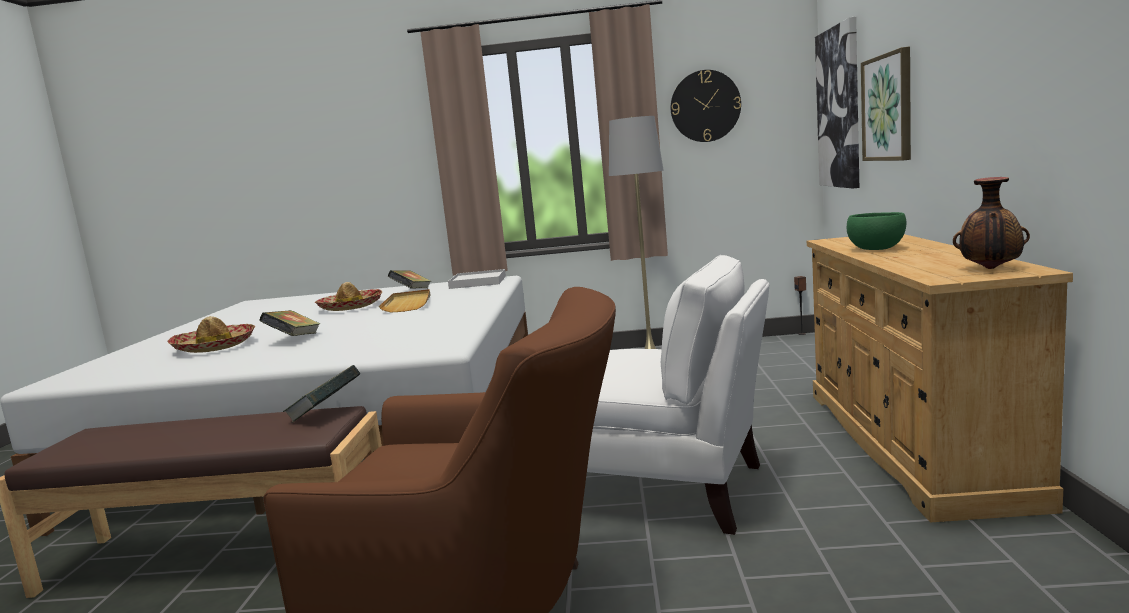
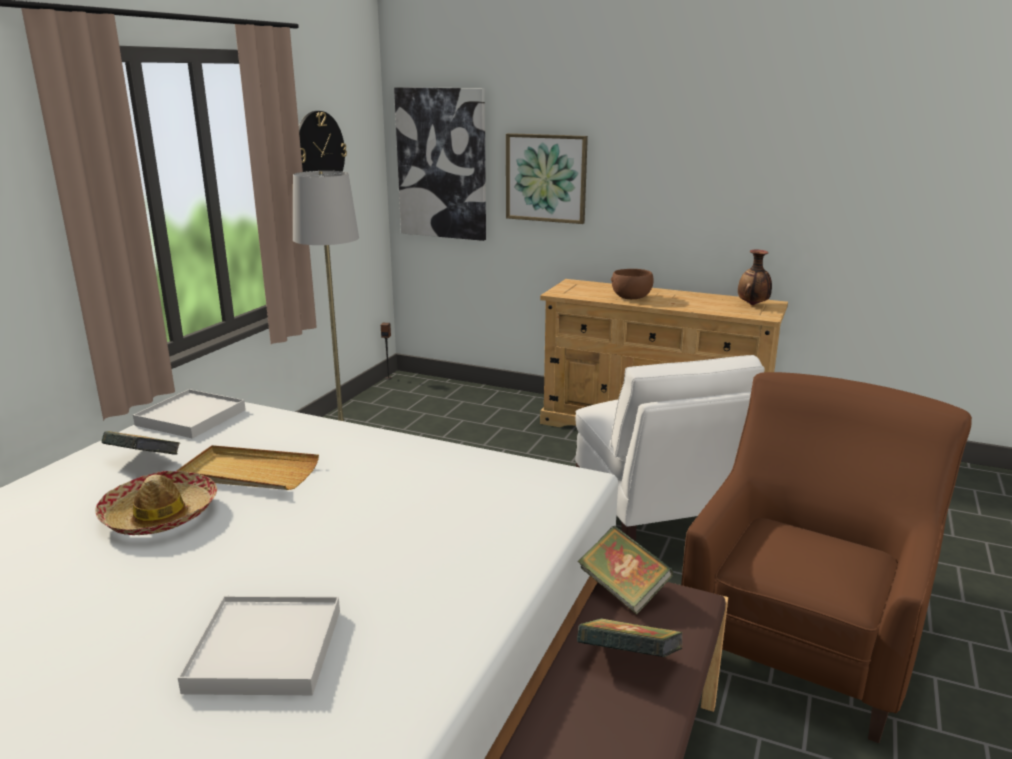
camera: 70 degrees left, 10 degrees up
(214, 347) = (266, 649): hat -> white tray
(294, 339) = (350, 569): book -> book (628, 661)
(668, 489) = (656, 521): white armchair -> white armchair turned 120 degrees clockwise
(875, 249) = (631, 298): green bowl -> brown bowl

